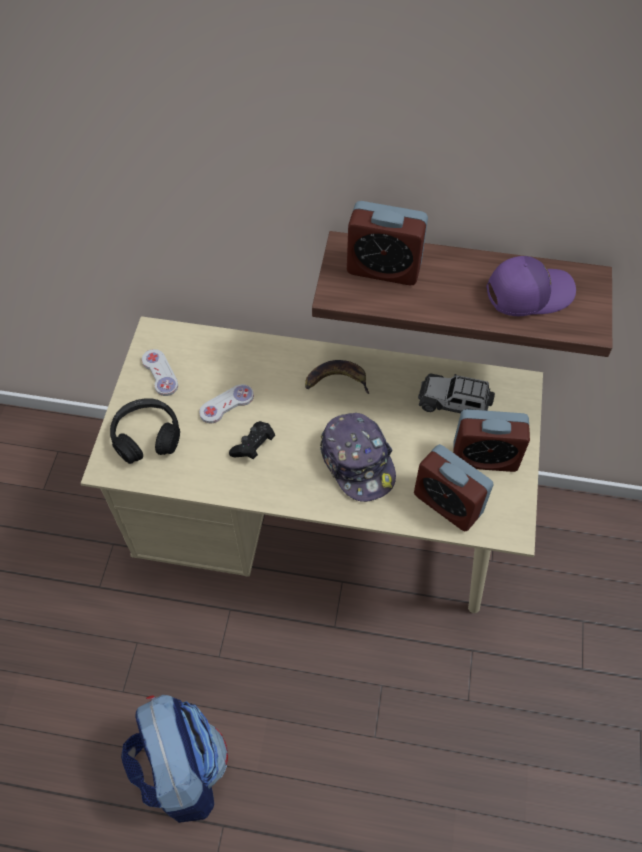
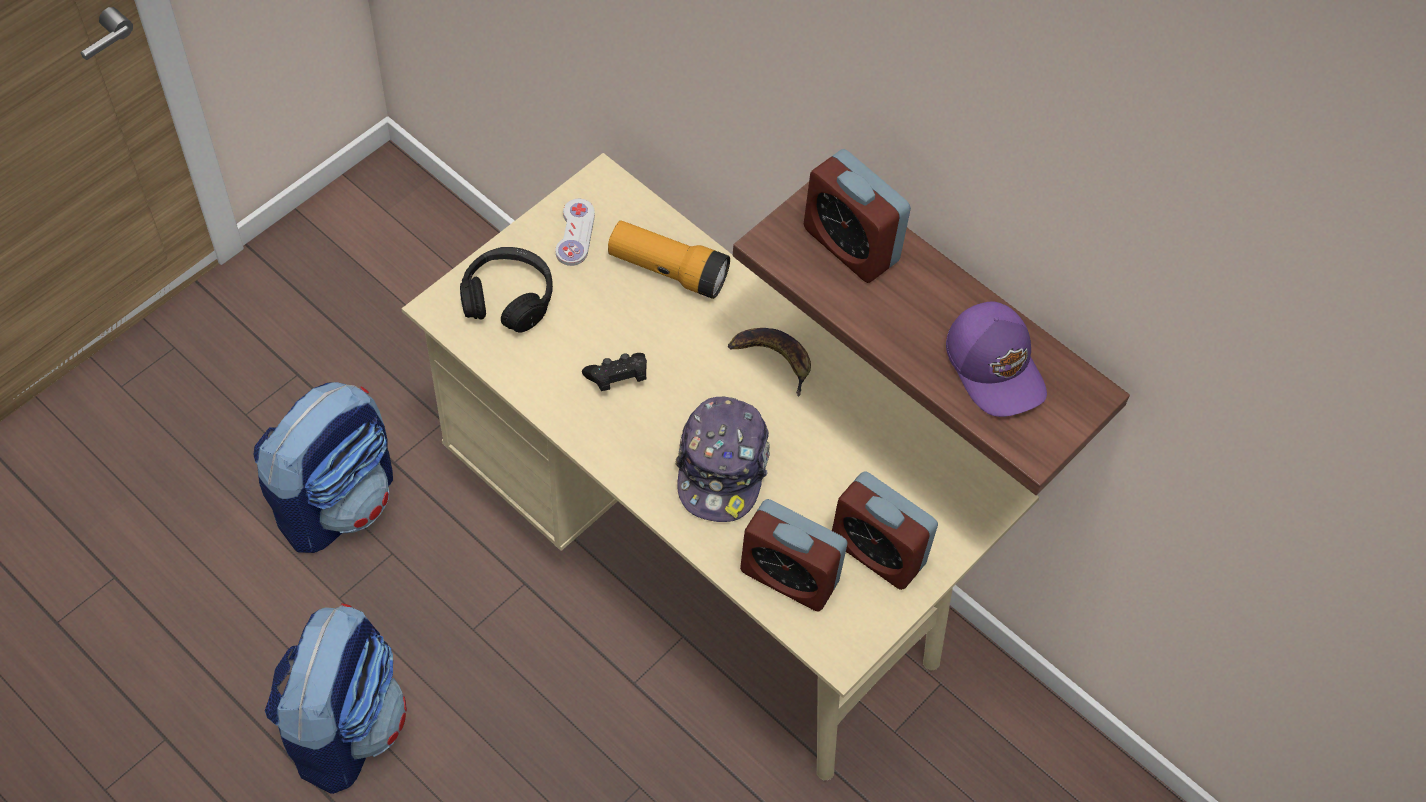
camera: 30 degrees right, 0 degrees up
(80, 632) = (337, 501): none -> backpack
(226, 404) = (623, 313): white game controller -> none
(234, 364) = (668, 270): none -> flashlight
(448, 503) = (789, 576): alarm clock -> alarm clock turned 45 degrees counterclockwise
(454, 403) = (893, 467): toy car -> none
(527, 293) = (996, 366): purple cap -> purple cap turned 45 degrees clockwise

